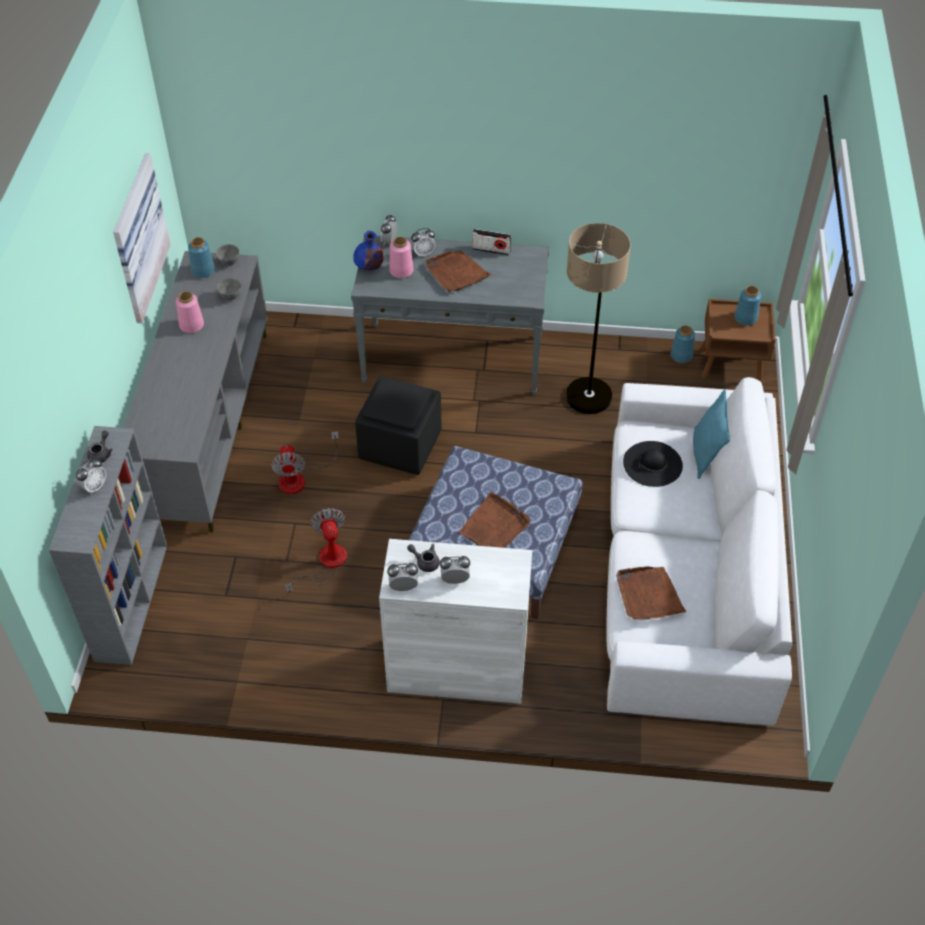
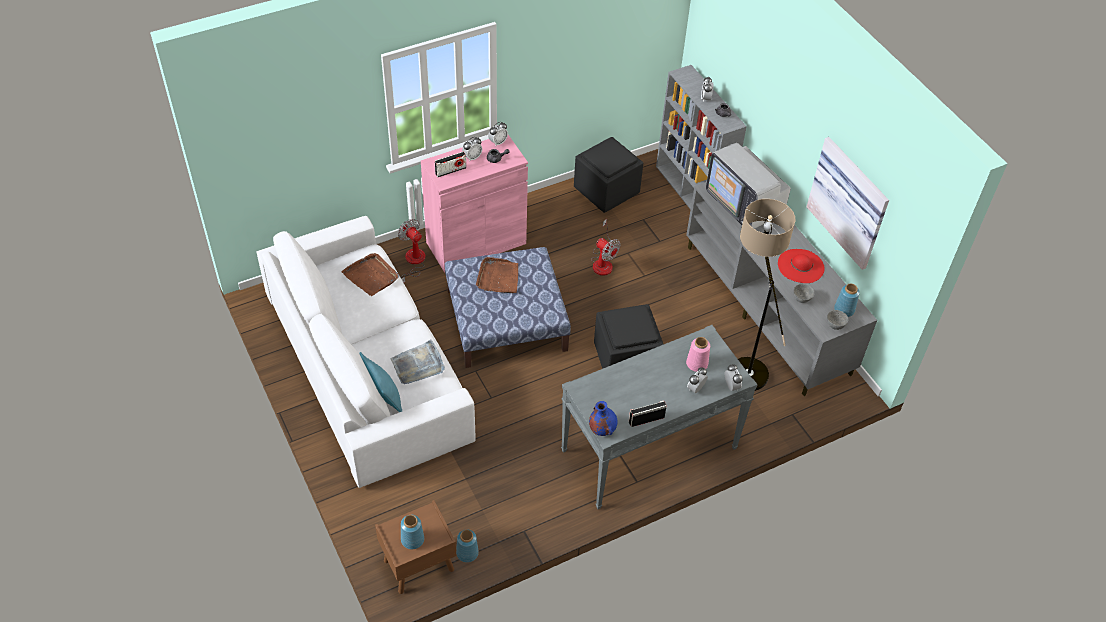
camera: 145 degrees right, 0 degrees up
(170, 413) = (743, 205): none -> television
(192, 325) = (800, 266): pink vase -> red hat
(230, 660) = (606, 191): none -> black ottoman
(300, 478) = (670, 304): fan -> fan (413, 262)
(369, 268) = (722, 354): blue vase -> blue vase (601, 429)
(456, 273) = (654, 383): brown tray -> none
(457, 669) = (476, 243): white cabinet -> pink cabinet
(498, 573) = (450, 171): none -> radio
(584, 410) = (514, 456): floor lamp -> floor lamp (742, 362)
(652, 464) = (418, 365): black hat -> grey tray

